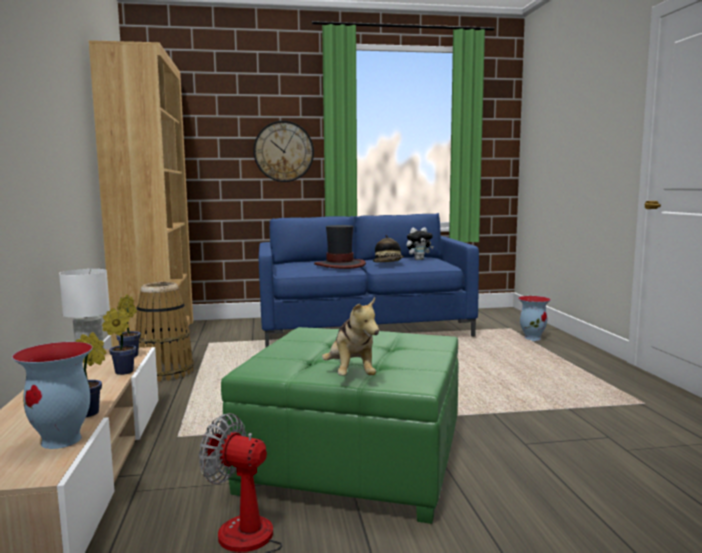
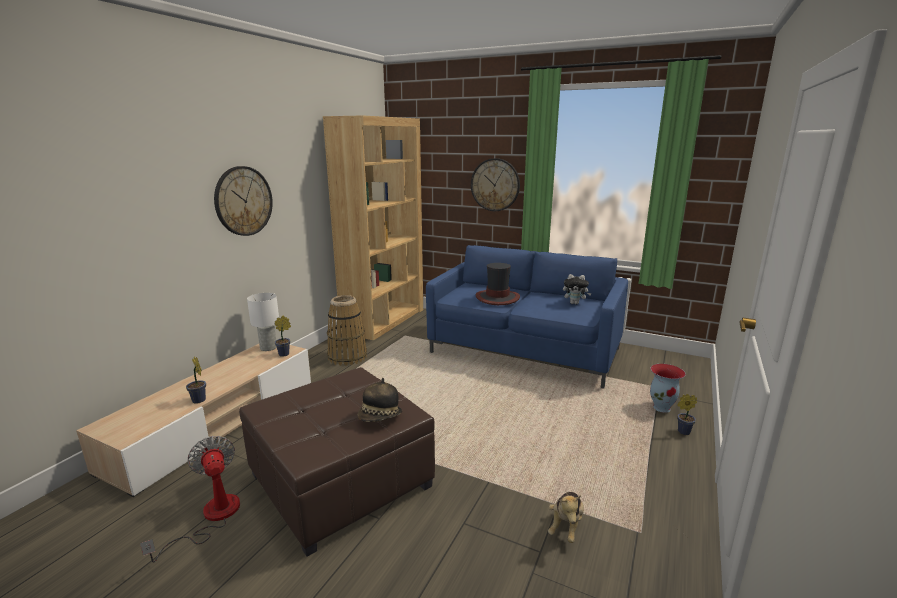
camera: 35 degrees right, 10 degrees up
(37, 127) = (243, 201): none -> wall clock
(62, 440) = (163, 417): vase -> none
(121, 372) = (259, 369): potted plant -> potted plant (682, 431)
(351, 375) = (292, 434): plush toy -> plush toy (566, 526)
(353, 459) = (341, 479): green ottoman -> brown ottoman
(388, 263) = (536, 305): hat -> hat (380, 417)

